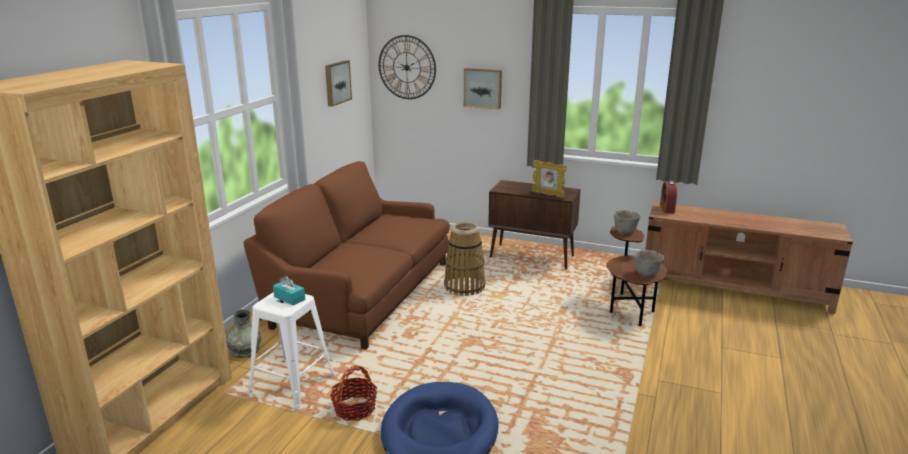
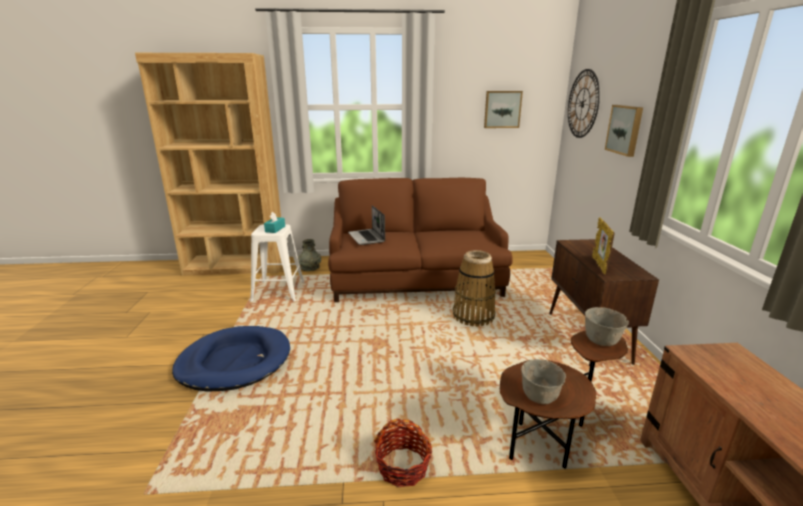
camera: 65 degrees right, 0 degrees up
(347, 263) = (367, 238): none -> laptop
(355, 409) = (257, 320): basket -> basket (403, 467)
(667, 209) = (728, 358): alarm clock -> none

